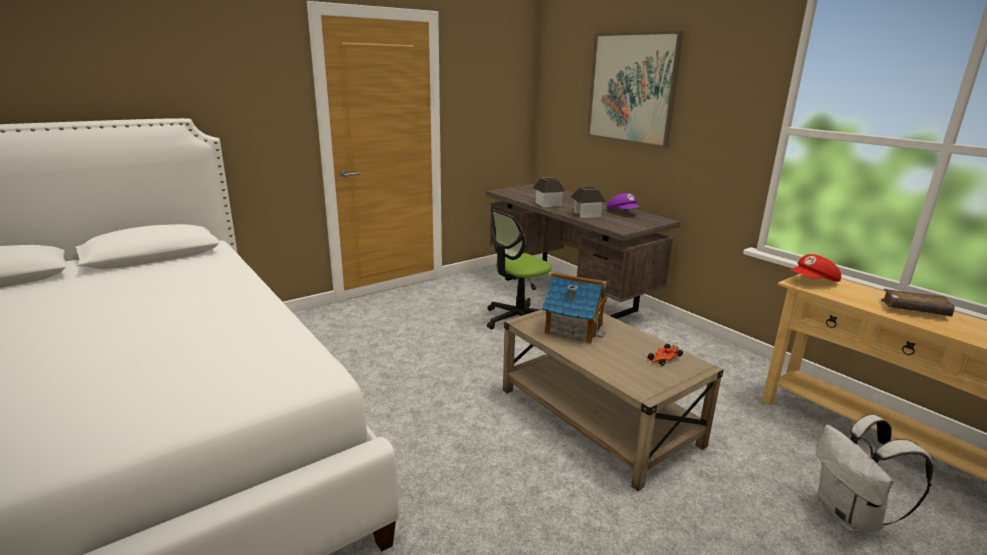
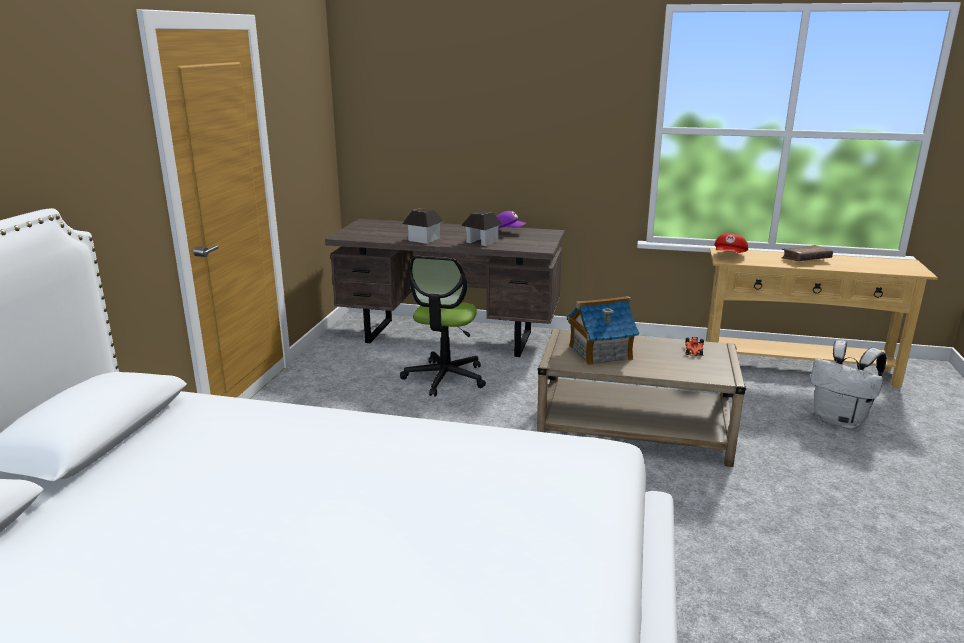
camera: 40 degrees left, 0 degrees up
(631, 88) = (482, 98): picture -> none

